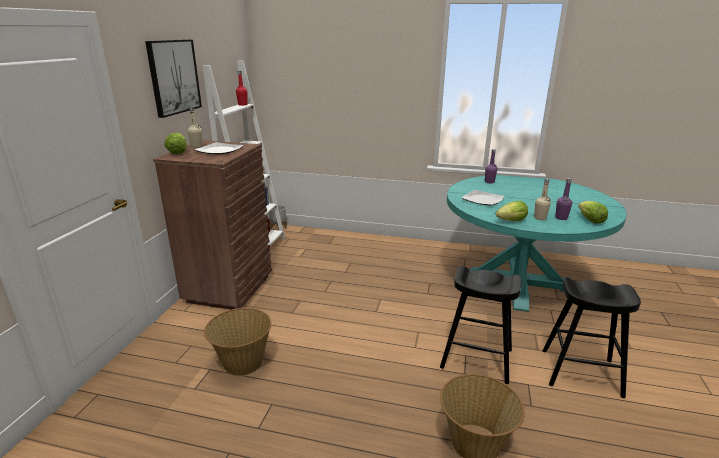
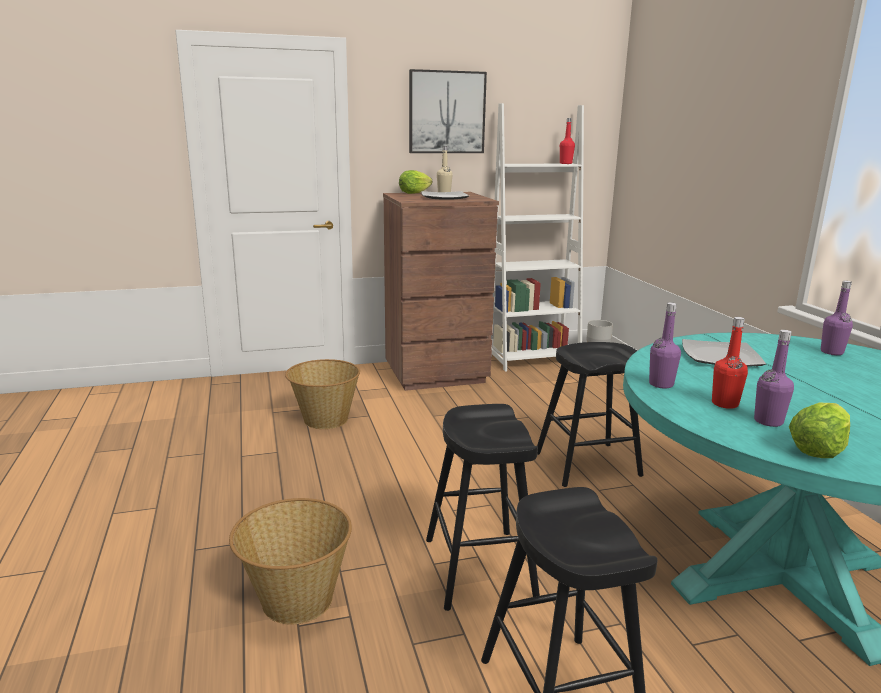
camera: 60 degrees right, 5 degrees down
(400, 286) = (587, 464): none -> black stool
(511, 221) = (661, 384): lettuce -> purple bottle
(540, 218) = (725, 404): beige bottle -> red bottle

